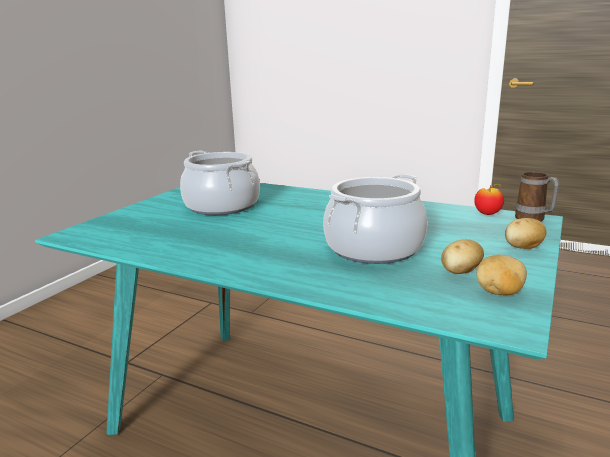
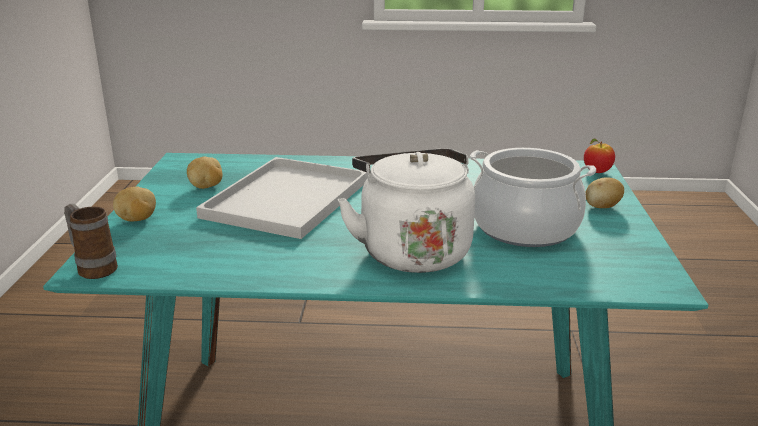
camera: 155 degrees right, 5 degrees up
(310, 204) = (412, 250): none -> white kettle
(374, 248) = (287, 197): cooking pot -> white tray
(487, 214) = (153, 270): apple -> apple (597, 172)
(499, 293) = (180, 176): potato -> potato (602, 207)

